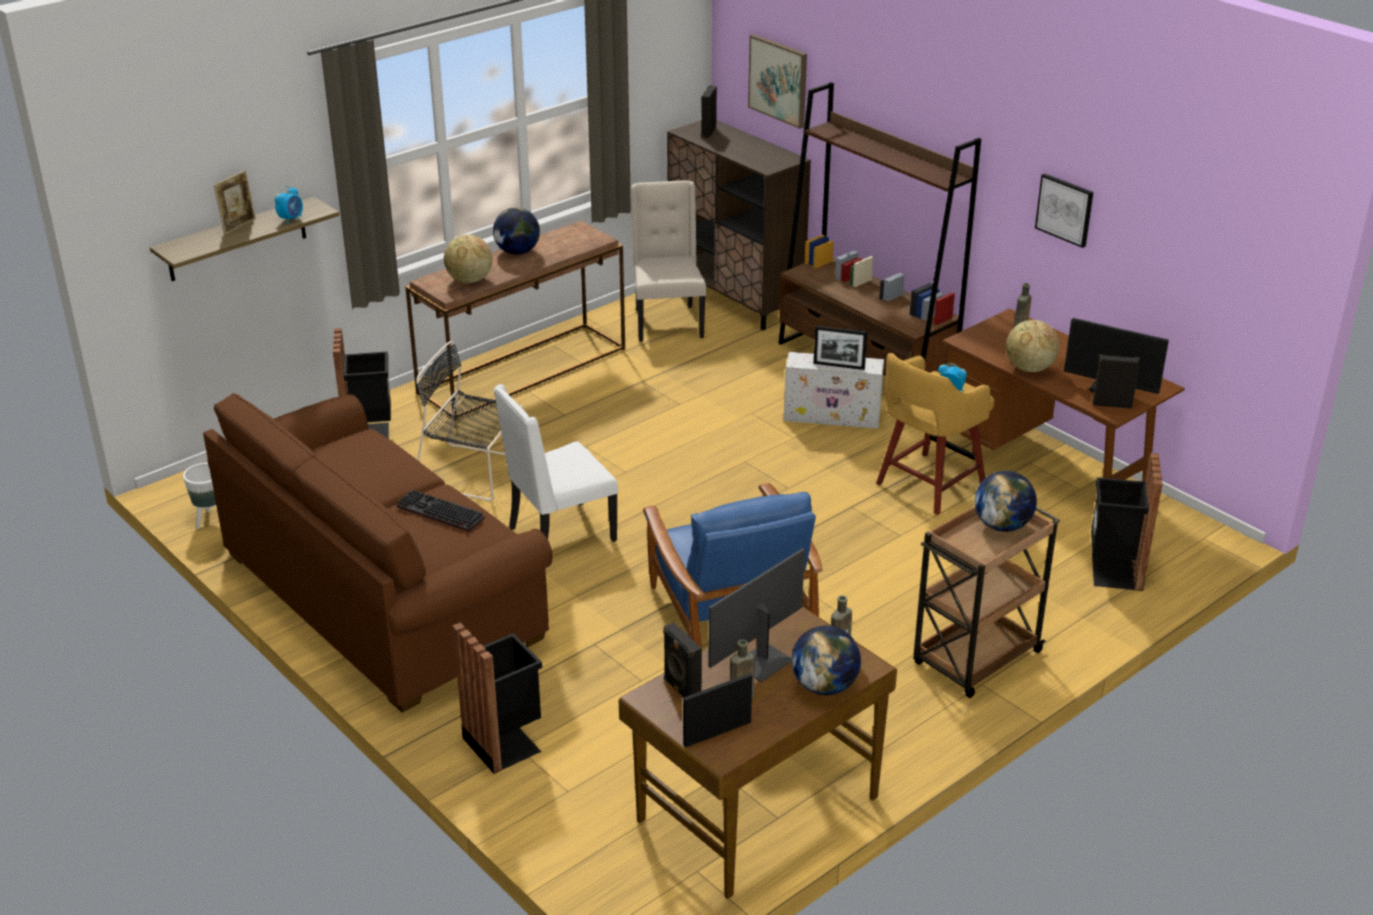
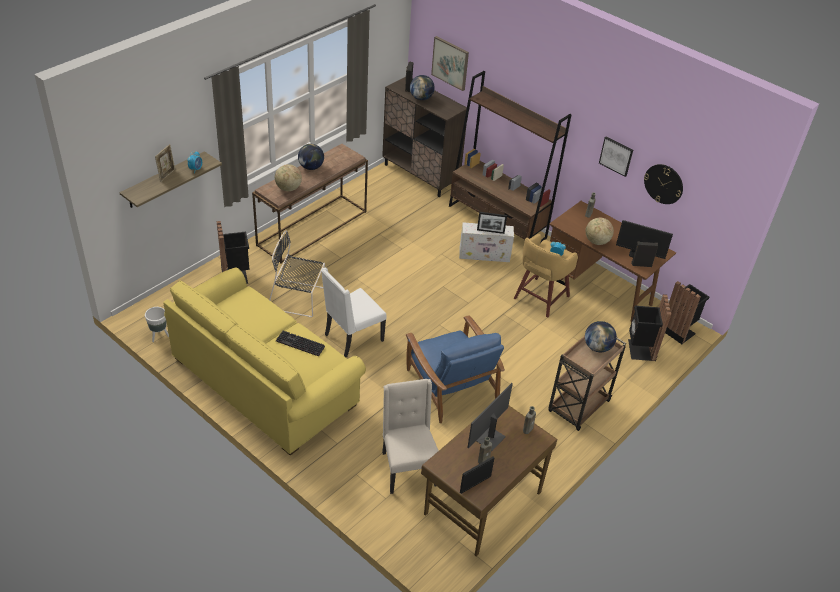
camera: 10 degrees left, 10 degrees up
(382, 594) = (264, 381): brown sofa -> yellow sofa
(504, 743) = (348, 471): black trash can -> black trash can (678, 330)
(667, 323) = (386, 193): beige chair -> beige chair (407, 468)
(681, 691) = (452, 459): black speaker -> none
(824, 686) = (523, 452): globe -> globe (421, 98)
(1152, 251) = (663, 184): none -> wall clock

